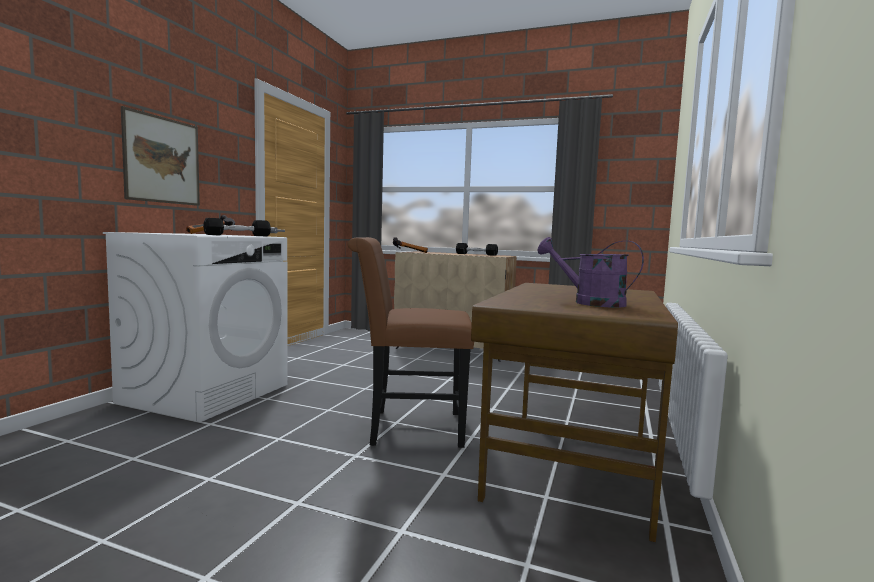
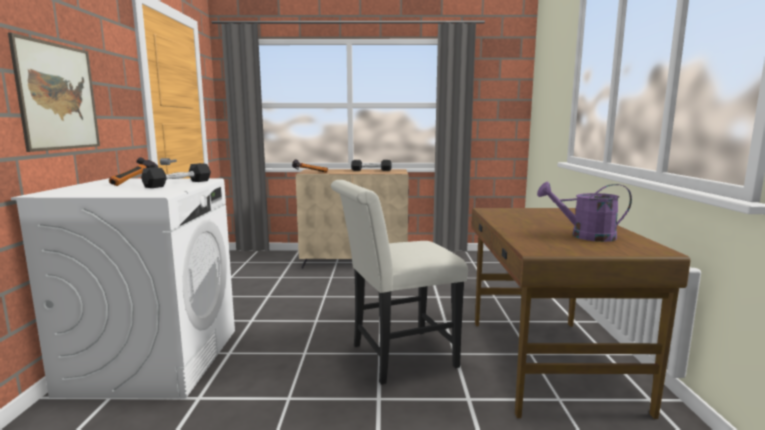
camera: 20 degrees left, 5 degrees up
(408, 428) = (396, 357): brown chair -> white chair

